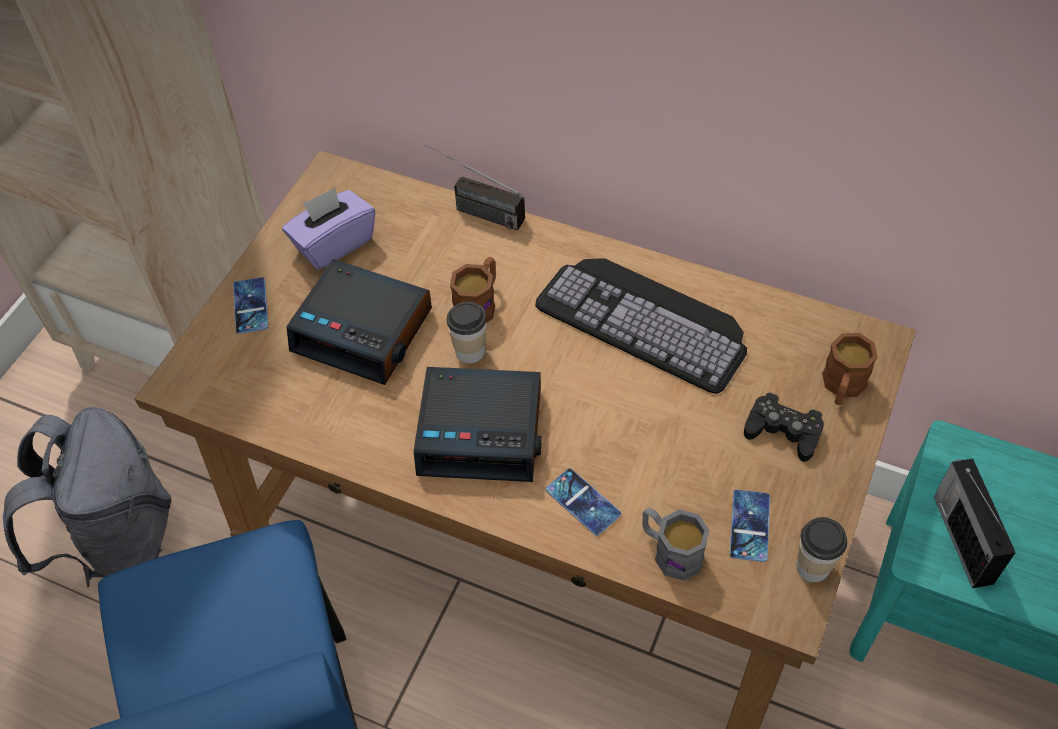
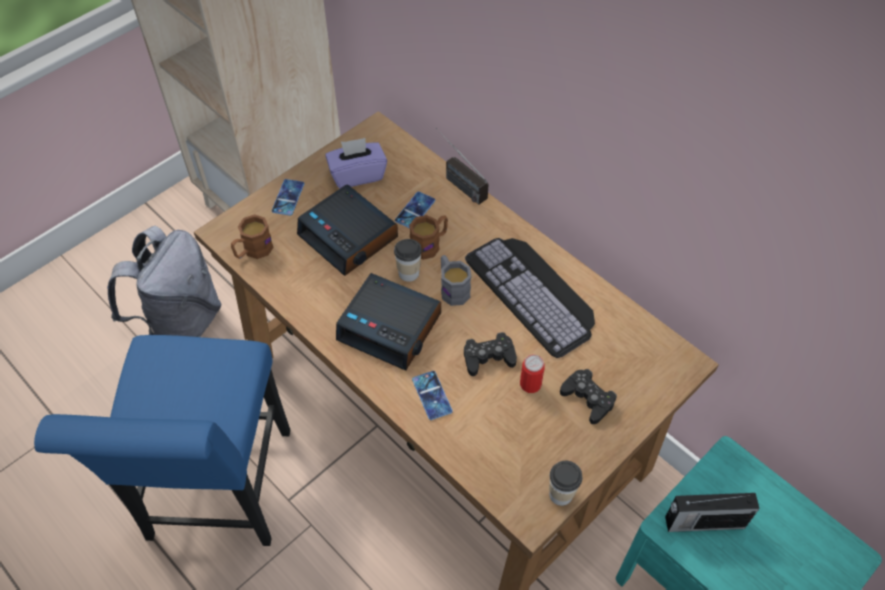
camera: 20 degrees right, 0 degrees up
(631, 424) = (488, 357): none -> black game controller
(670, 551) = (472, 448): grey mug -> grey mug (452, 288)
(702, 439) = (530, 384): none -> can
(749, 526) = (532, 451): phone -> phone (415, 210)
(842, 387) = (644, 384): brown mug -> brown mug (253, 251)
(962, 537) = (703, 522): radio -> radio turned 105 degrees counterclockwise

